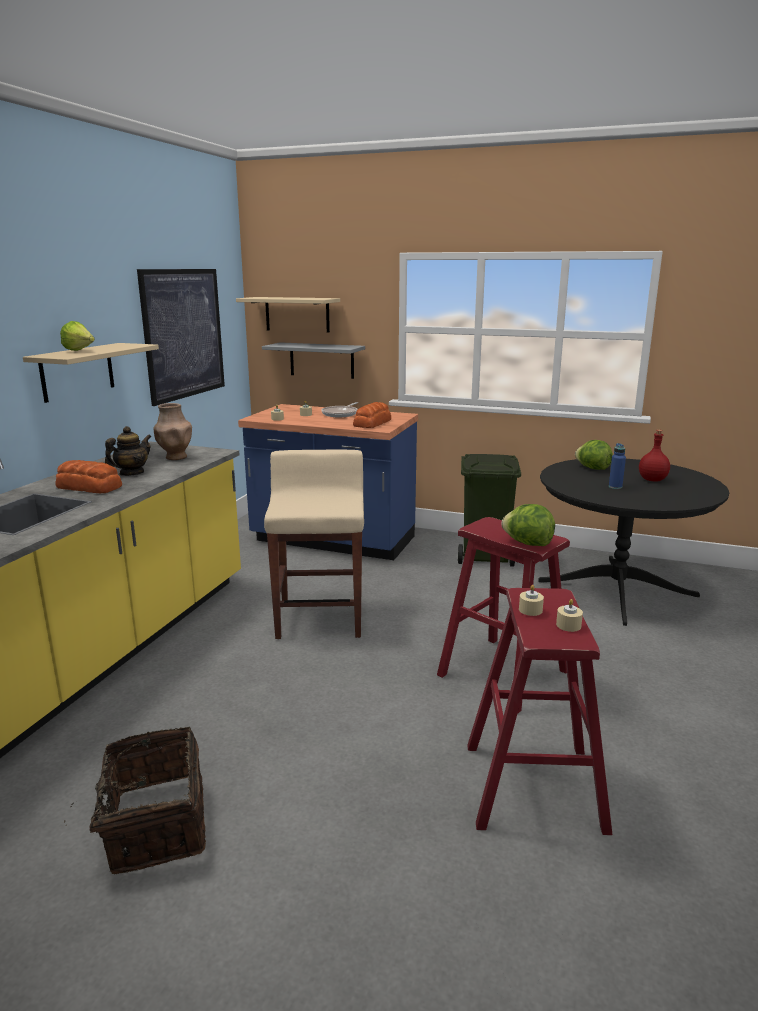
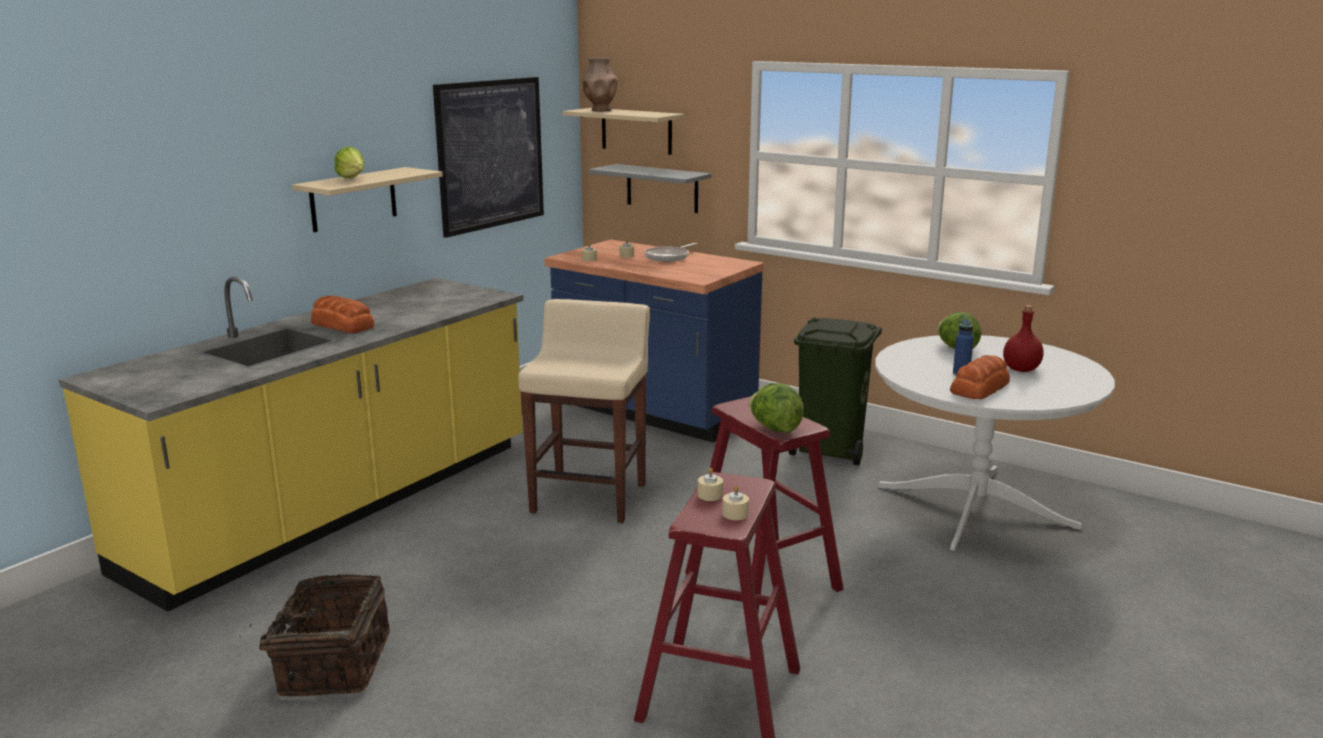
camera: 15 degrees right, 0 degrees up
(131, 473) = (393, 313): teapot -> none
(175, 457) = (449, 299): brown vase -> brown vase (600, 110)
(373, 423) = (695, 271): bread -> bread (980, 388)
(617, 589) = (976, 507): black dining table -> white dining table

